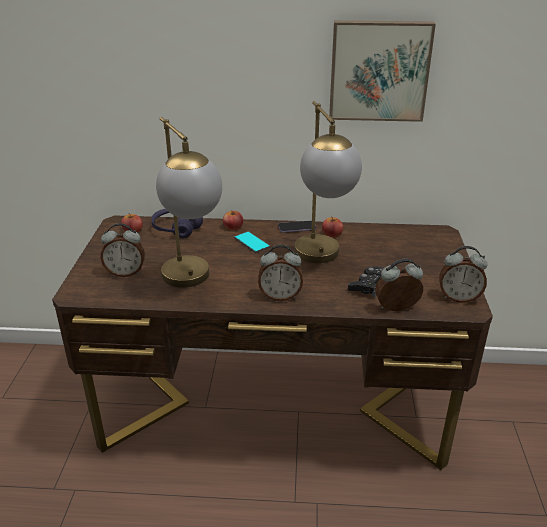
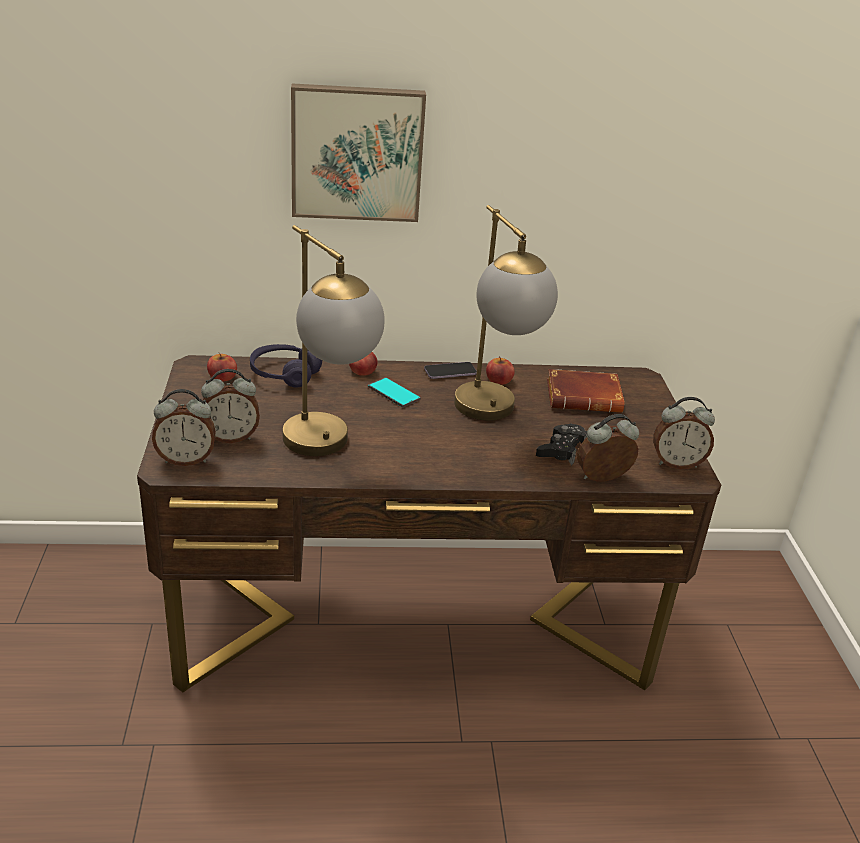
camera: 10 degrees left, 0 degrees up
(280, 296) = (450, 465): alarm clock -> alarm clock (186, 459)
(379, 70) = (567, 164): picture -> picture (357, 152)
(395, 247) = (585, 397): none -> brown book

